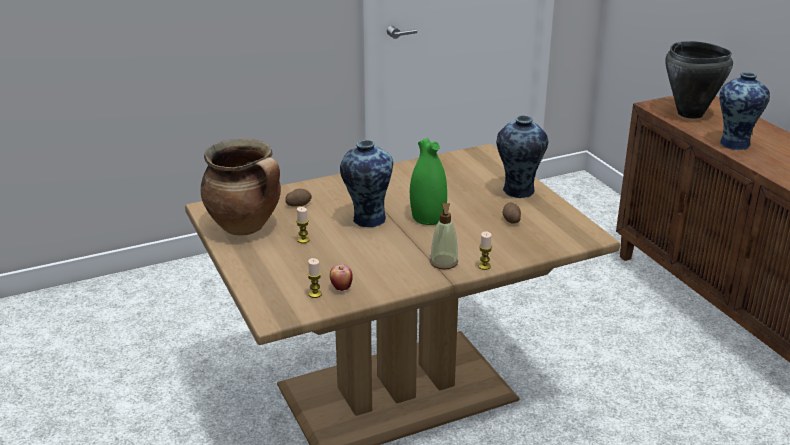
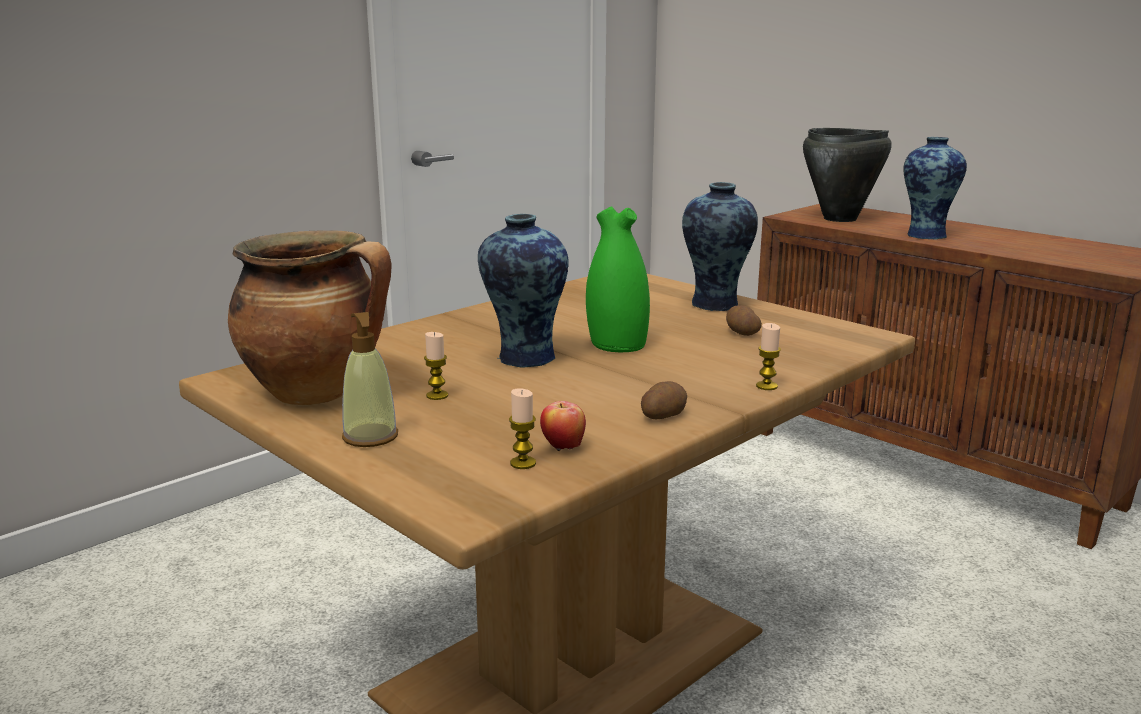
camera: 20 degrees left, 10 degrees down
(298, 204) = (391, 355): potato -> potato (662, 415)
(444, 262) = (700, 391): soap dispenser -> soap dispenser (370, 437)

